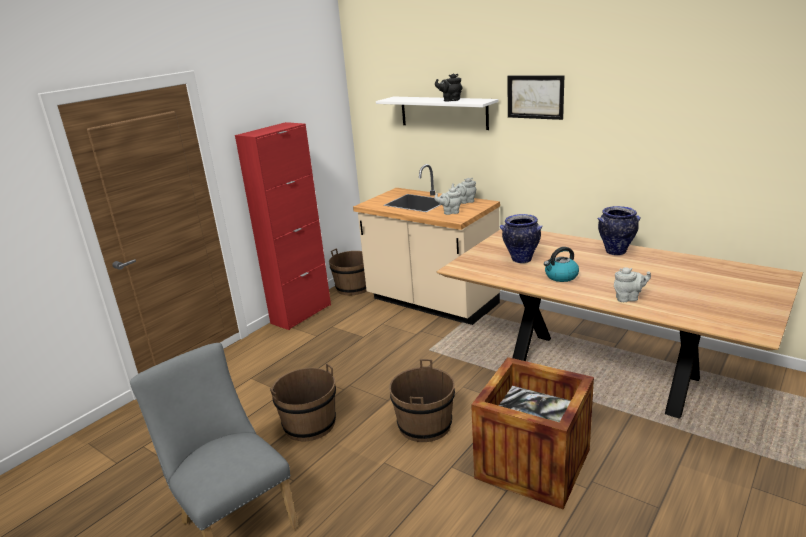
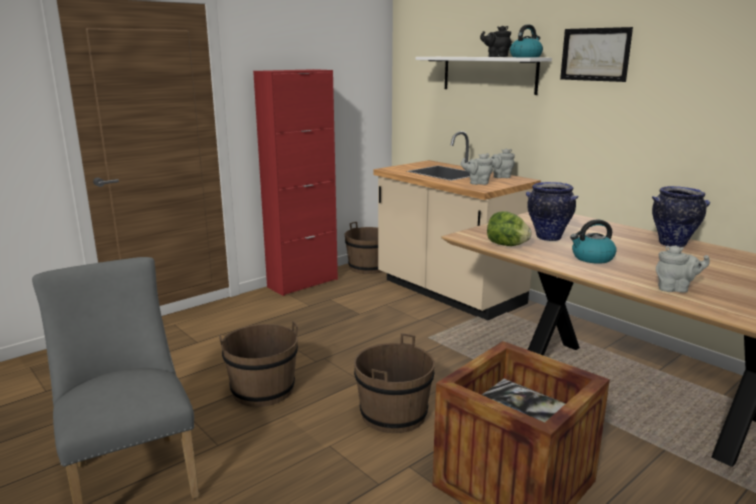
camera: 10 degrees right, 5 degrees down
(477, 100) = (526, 57): none -> kettle
(492, 273) = (506, 245): none -> lettuce

